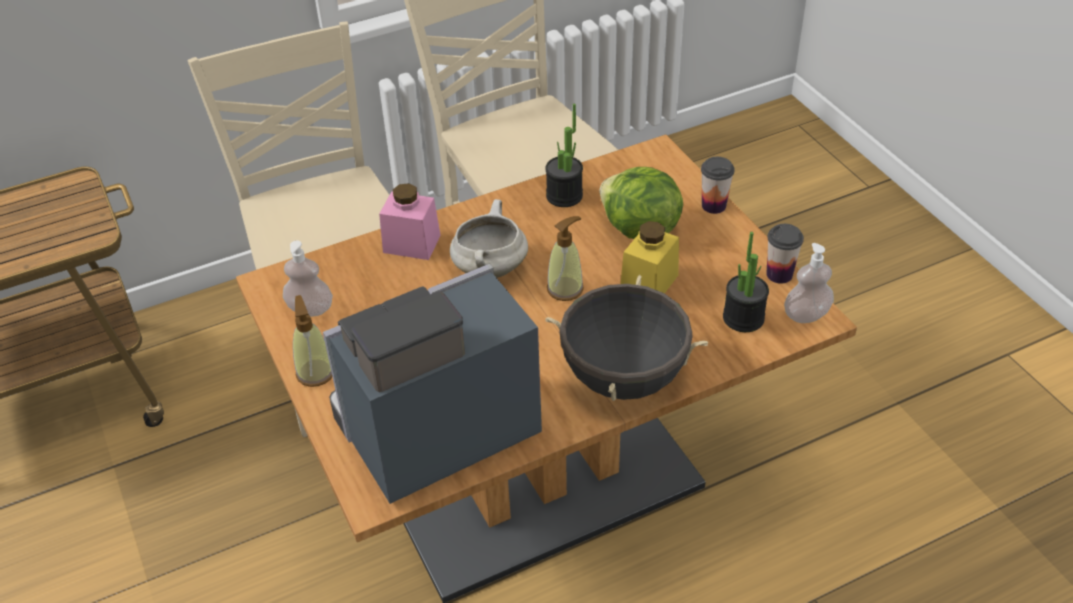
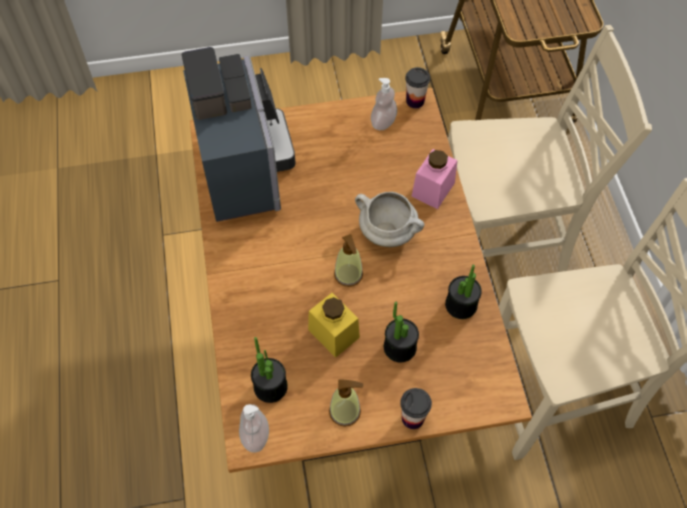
camera: 105 degrees right, 15 degrees up
(315, 372) = (322, 117): soap dispenser -> soap dispenser (345, 412)
(624, 377) = (245, 285): black cooking pot -> none
(639, 229) = (400, 347): lettuce -> potted plant
(779, 274) = (308, 435): cup -> cup (415, 101)

